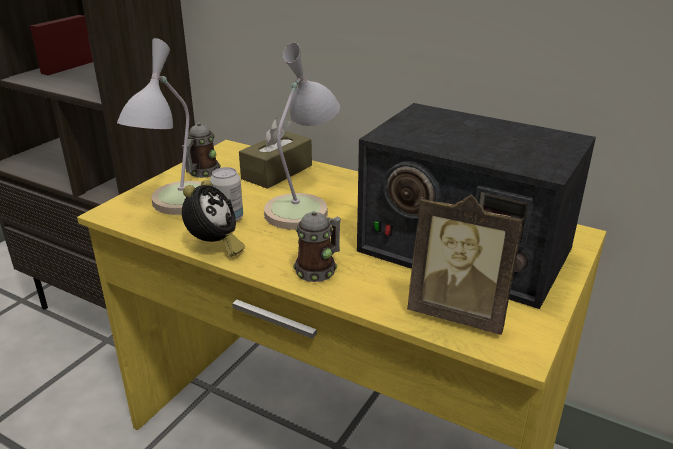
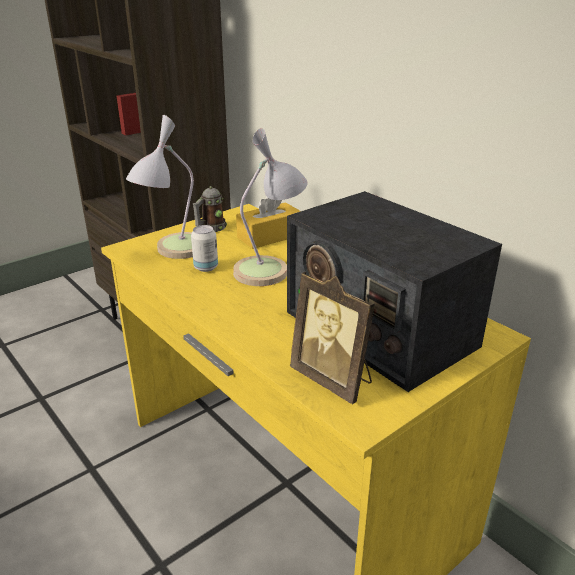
camera: 20 degrees right, 0 degrees up
(214, 247) = (180, 287): alarm clock -> none
(277, 172) = (269, 236): brown tissue box -> yellow tissue box
(319, 269) = (246, 320): mug -> none

